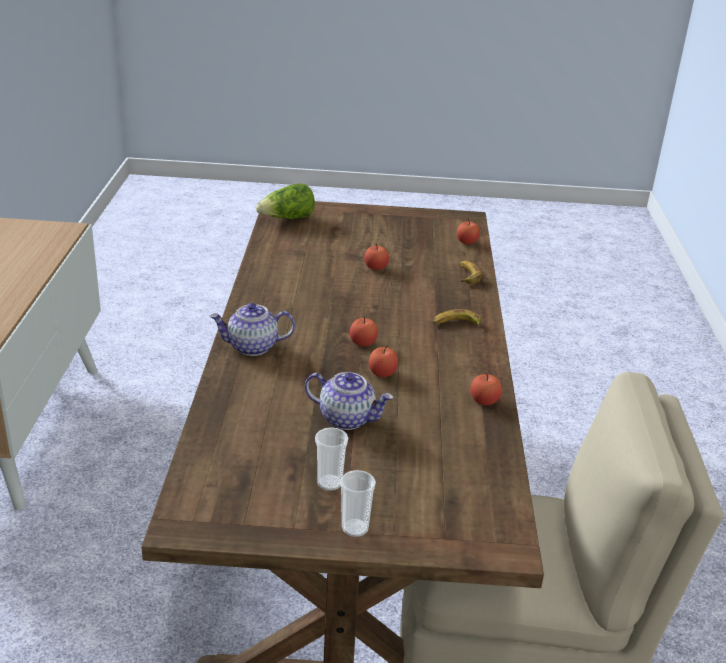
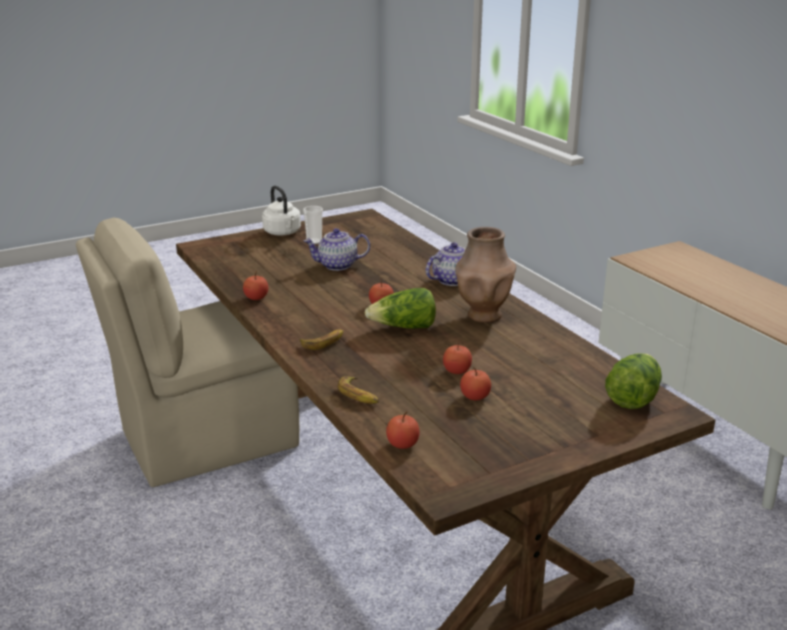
camera: 150 degrees right, 5 degrees down
(287, 300) = (483, 315): none -> brown vase
(355, 528) = (283, 233): cup -> white kettle
(371, 313) = (404, 327): none -> lettuce
(382, 373) = (344, 292): apple -> apple (475, 397)

